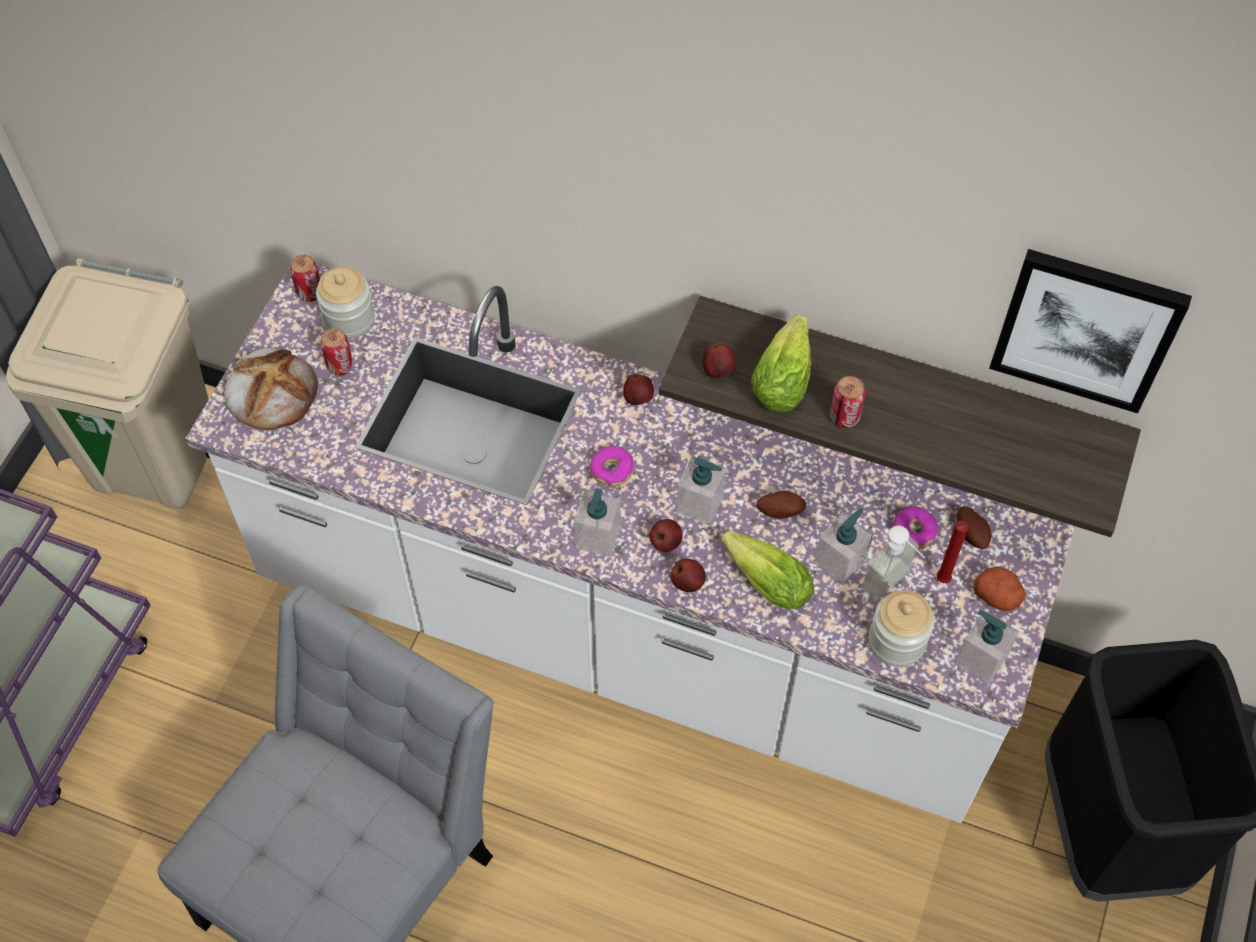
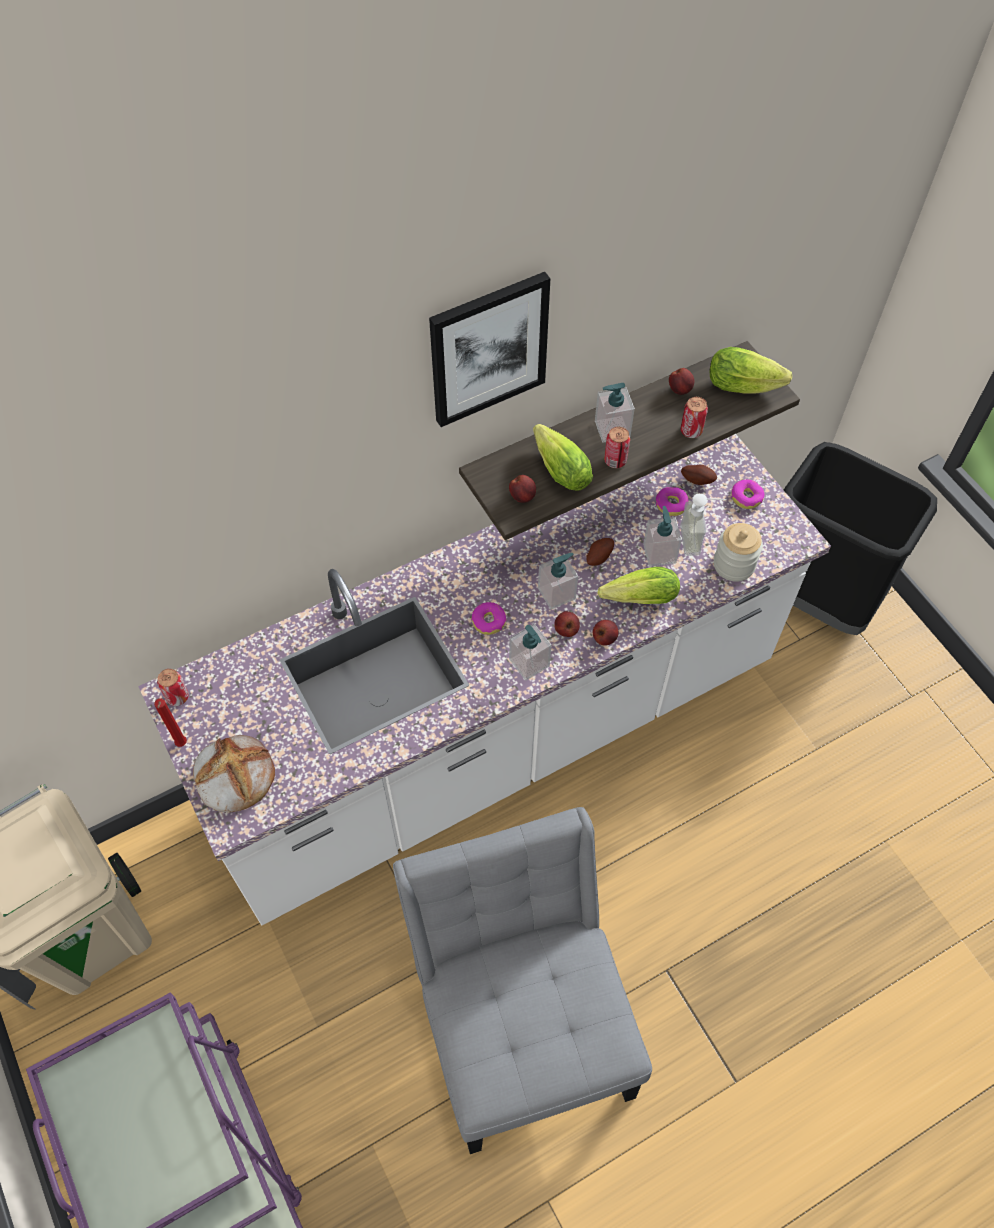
camera: 50 degrees left, 0 degrees up
(340, 366) = (256, 719): can -> can (691, 431)
(349, 319) = (225, 688): jar -> none
(638, 399) = (452, 571): apple -> apple (680, 390)
(941, 581) = (714, 516): red candle -> red candle (181, 745)
(980, 659) = (778, 534): soap dispenser -> soap dispenser (612, 429)
(998, 596) = (746, 497): potato -> donut
(1075, 469) = (747, 386): none -> lettuce
(1086, 329) = (711, 294): picture -> picture (488, 348)

